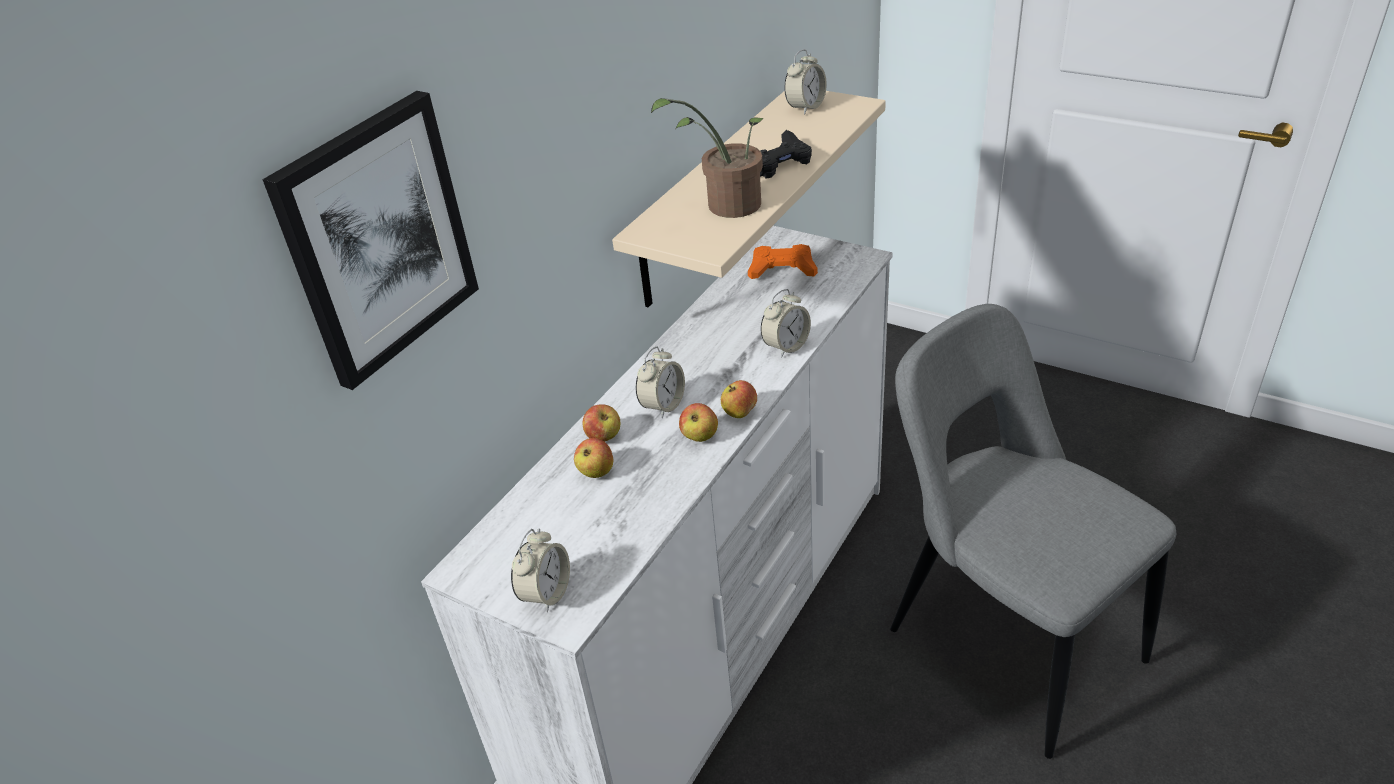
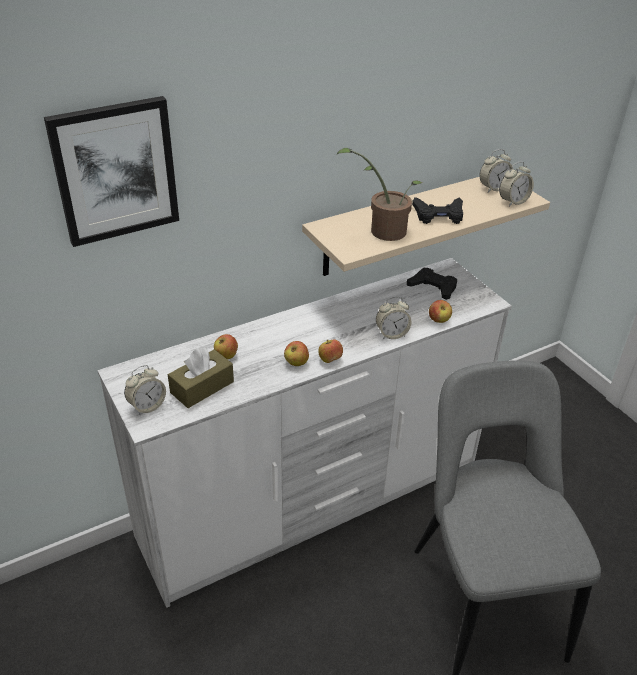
camera: 25 degrees right, 0 degrees up
(601, 529) = (202, 387): none -> brown tissue box
(604, 437) = (247, 339): apple -> apple (439, 320)
(663, 405) = (292, 336): alarm clock -> alarm clock (513, 201)
(782, 269) = (433, 287): orange game controller -> black game controller

